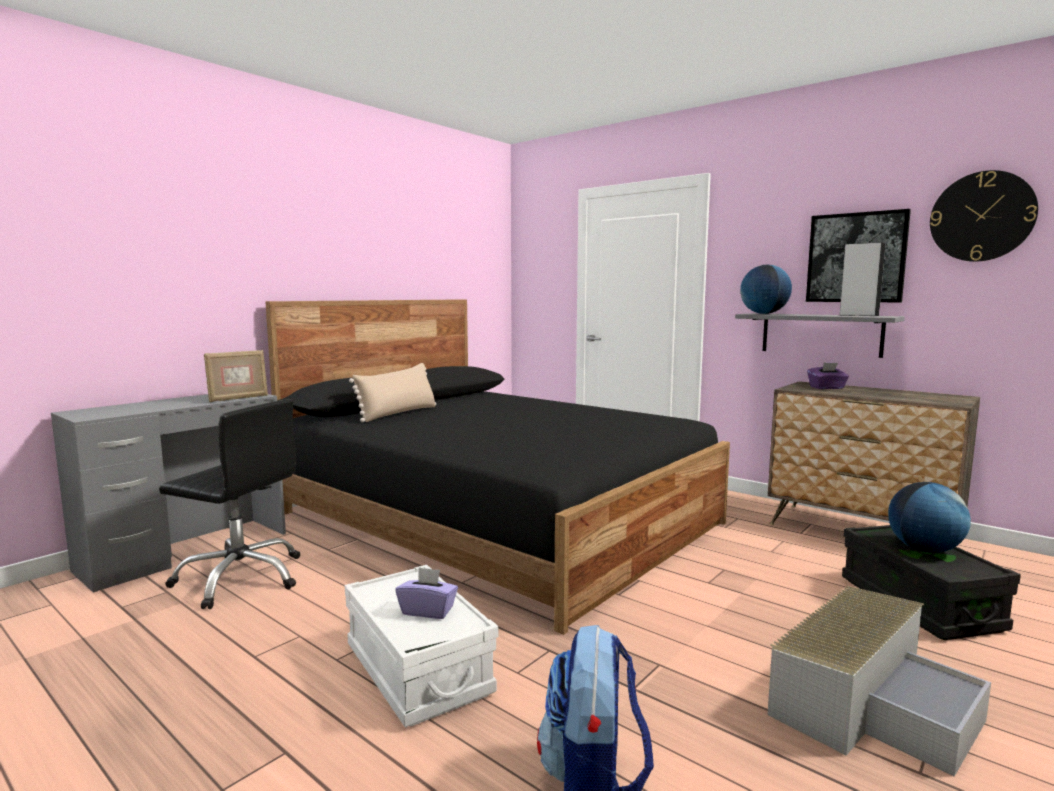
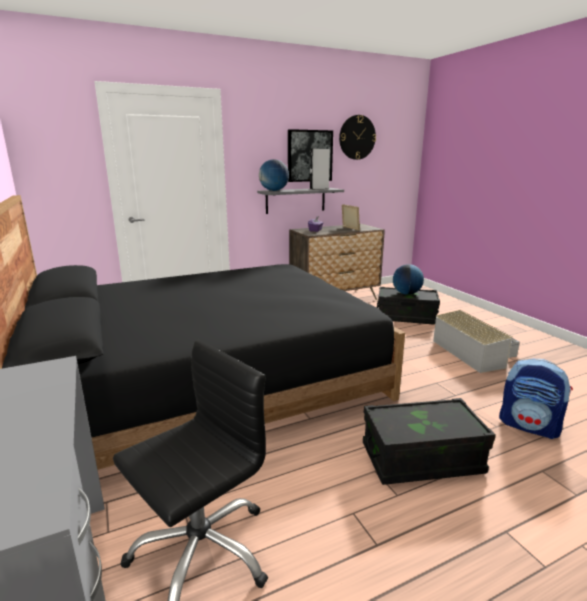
camera: 65 degrees left, 10 degrees up
(238, 398) = (57, 378): picture frame -> picture frame (350, 228)
(398, 413) = (126, 328): beige pillow -> none
(417, 669) = (421, 459): white storage box -> black storage box
(428, 610) = (432, 417): purple tissue box -> none

